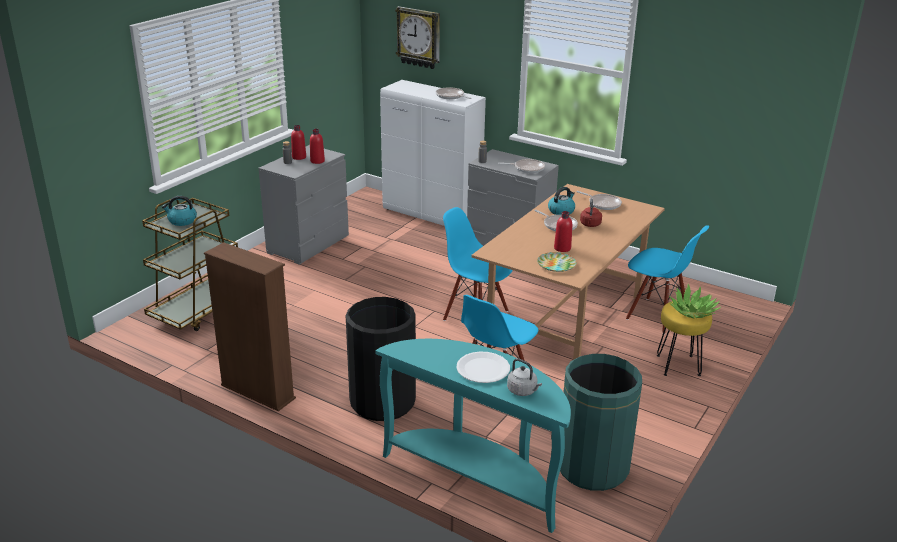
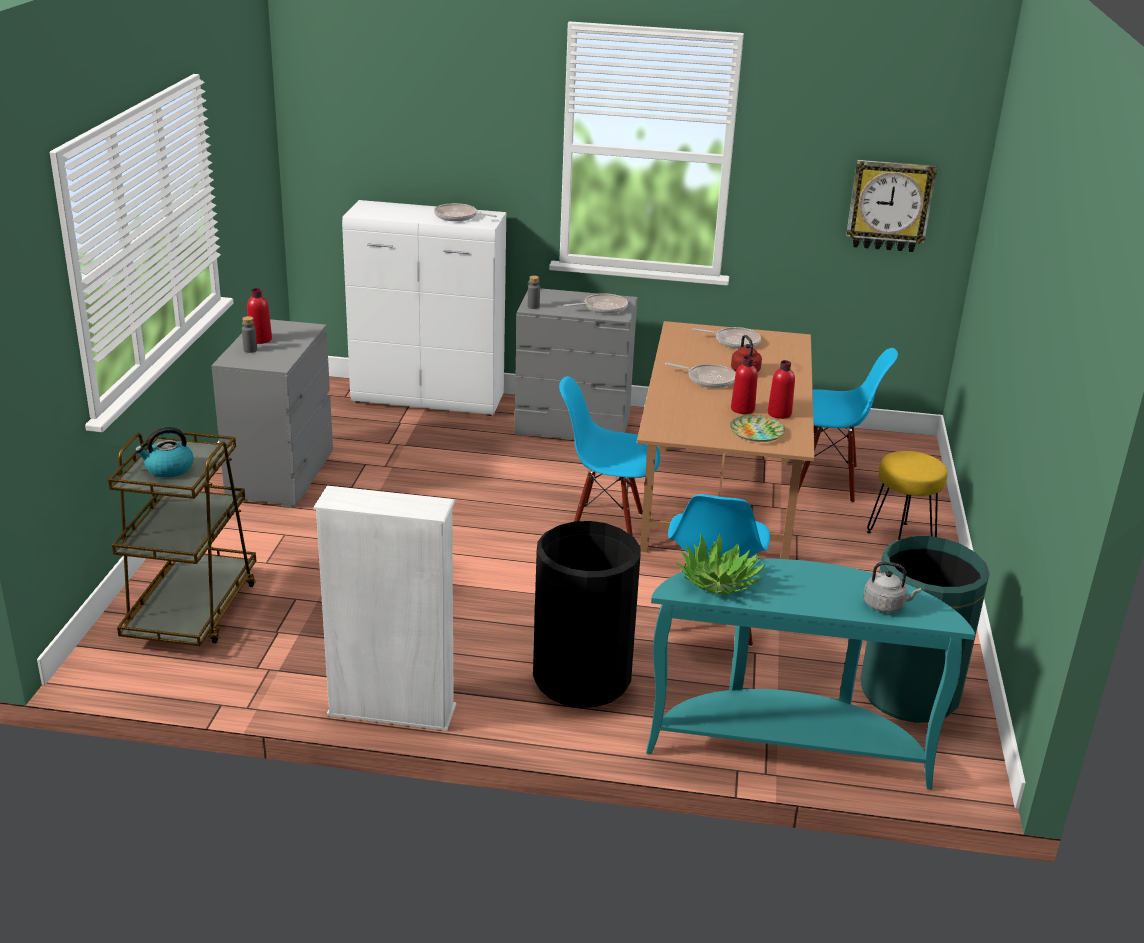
camera: 25 degrees left, 0 degrees up
(257, 392) = (391, 711): brown bookcase -> white bookcase
(317, 161) = (295, 341): red bottle -> red bottle (779, 413)
(419, 37) = (386, 132): wall clock -> wall clock (889, 205)
(483, 369) = (811, 589): white plate -> none
(561, 211) = (693, 359): kettle -> none
(692, 311) = (921, 463): potted plant -> potted plant (718, 581)

